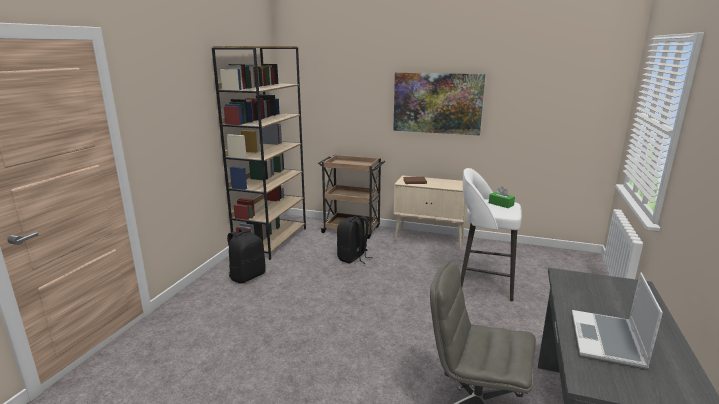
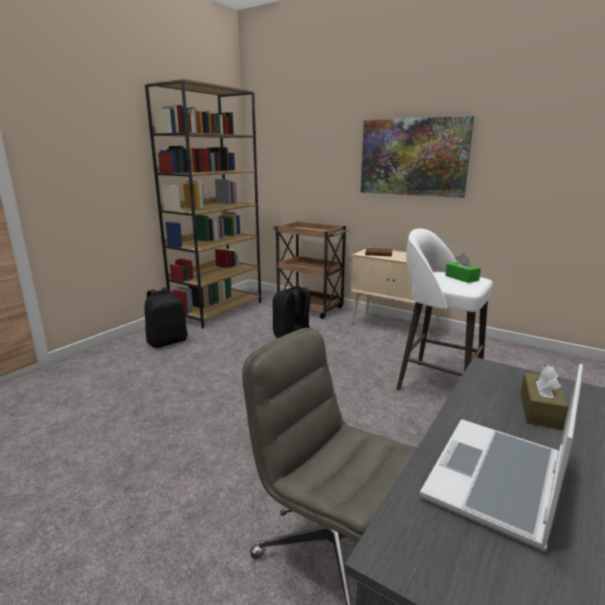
camera: 15 degrees right, 0 degrees up
(605, 298) = (540, 410): none -> brown tissue box

